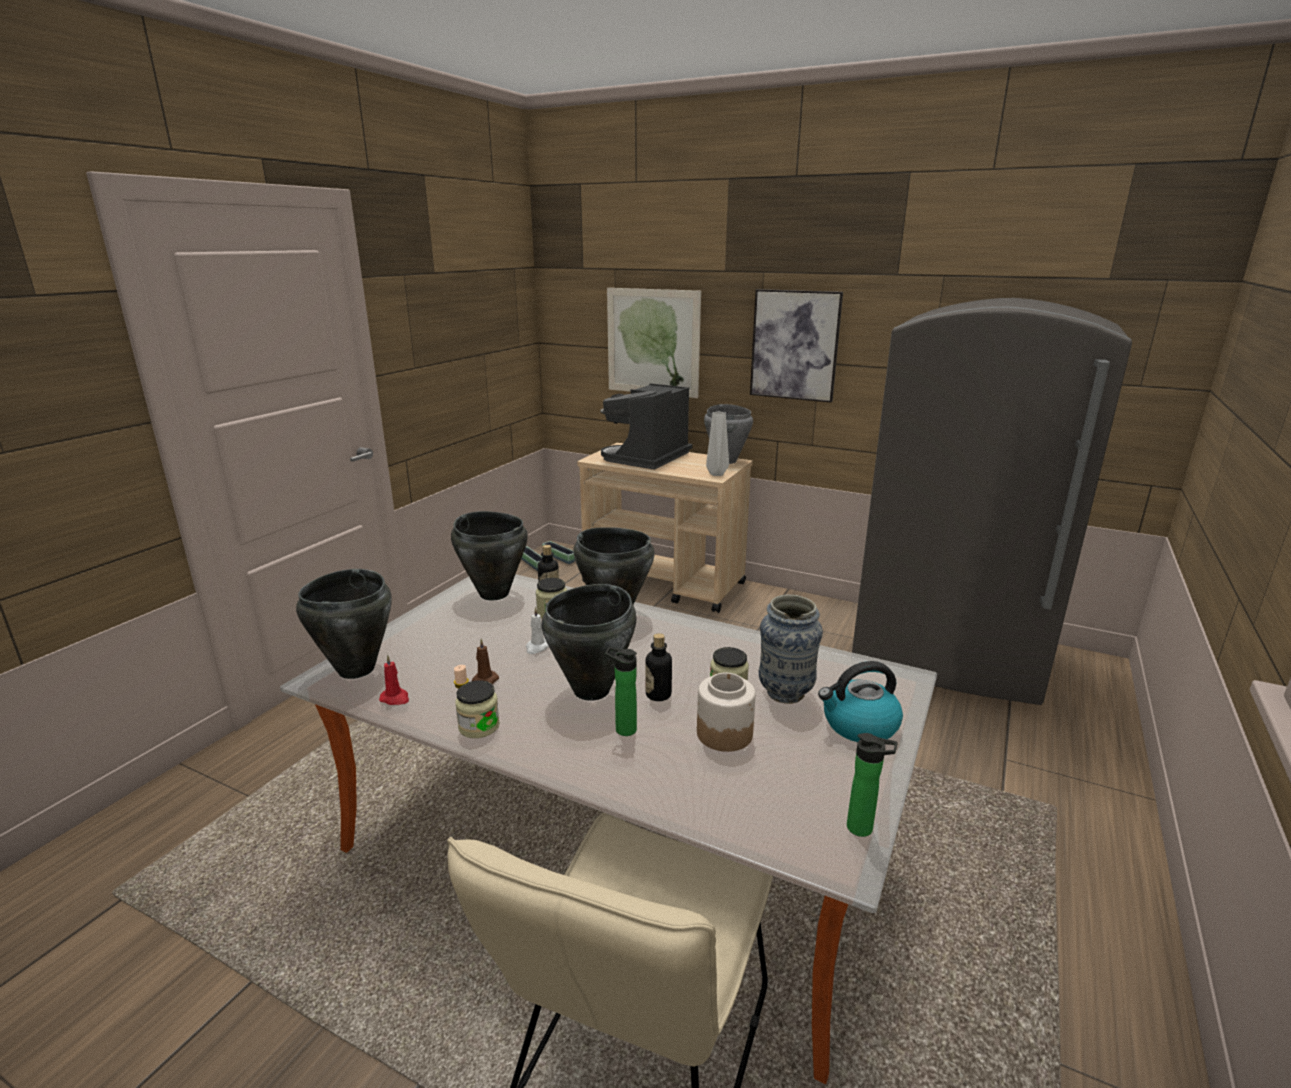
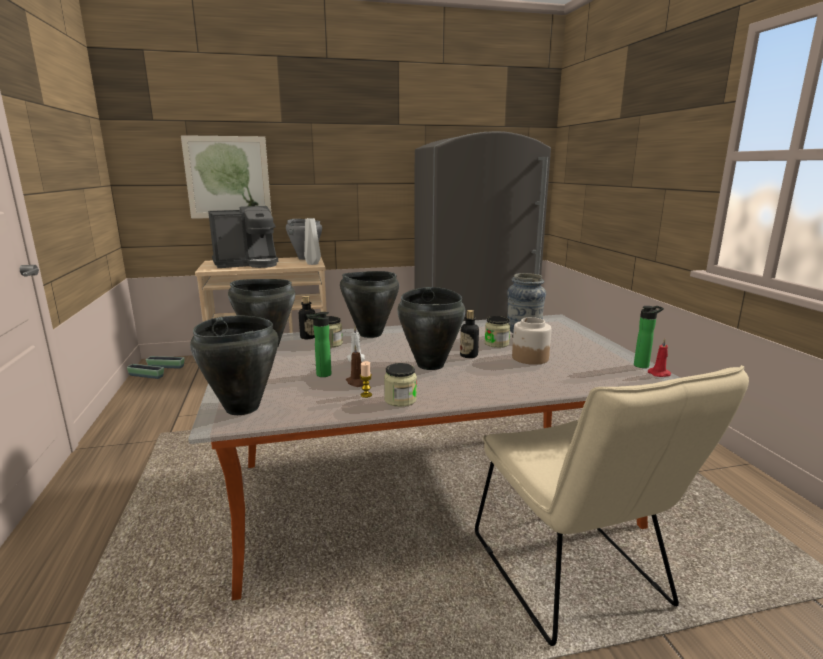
camera: 40 degrees left, 5 degrees down
(395, 698) = (311, 409): red candle -> red candle (660, 374)
(622, 729) = (481, 372): bottle -> bottle (321, 375)
(647, 458) = (247, 264): coffee machine -> coffee machine turned 105 degrees counterclockwise
(795, 345) = (340, 172): picture -> none
(859, 725) = (573, 337): kettle -> none

